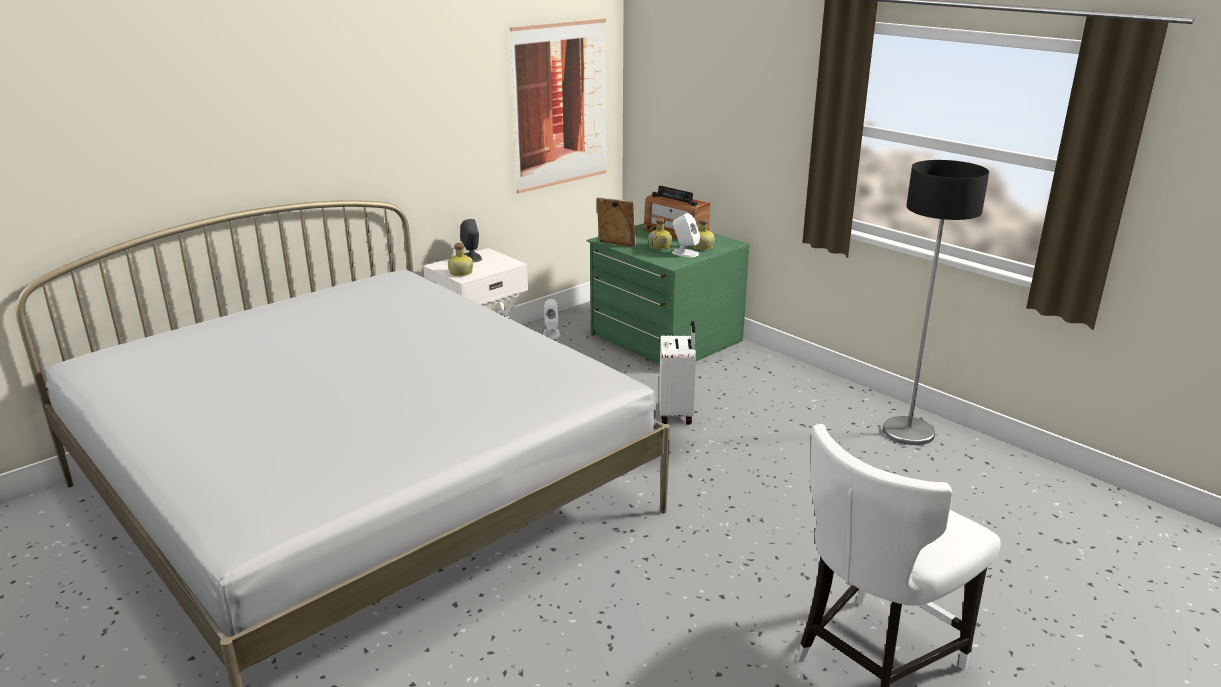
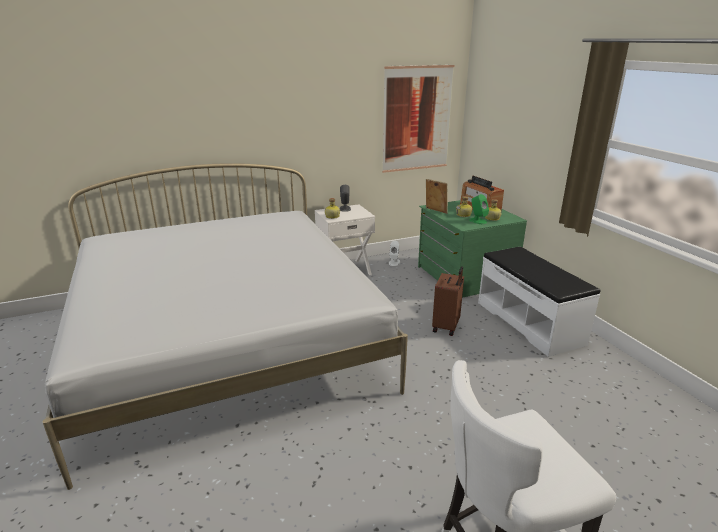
camera: 20 degrees right, 0 degrees up
(677, 413) = (446, 327): white suitcase -> brown suitcase
(685, 253) = (477, 221): white speaker -> green speaker
(782, 388) = (529, 322): none -> white bench
(908, 432) = (613, 373): floor lamp -> none

